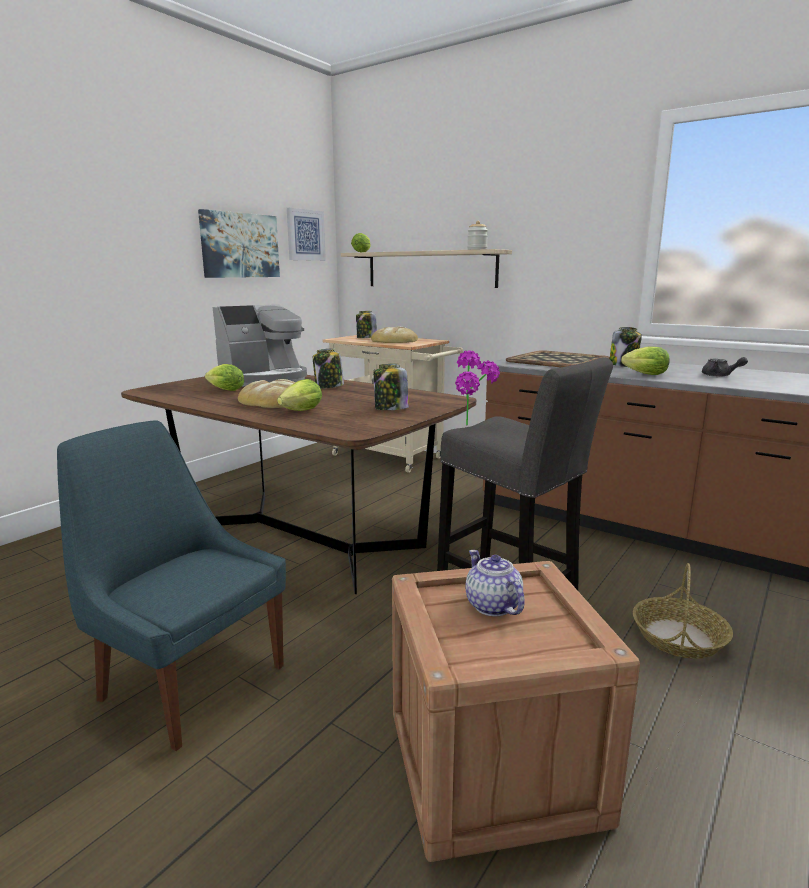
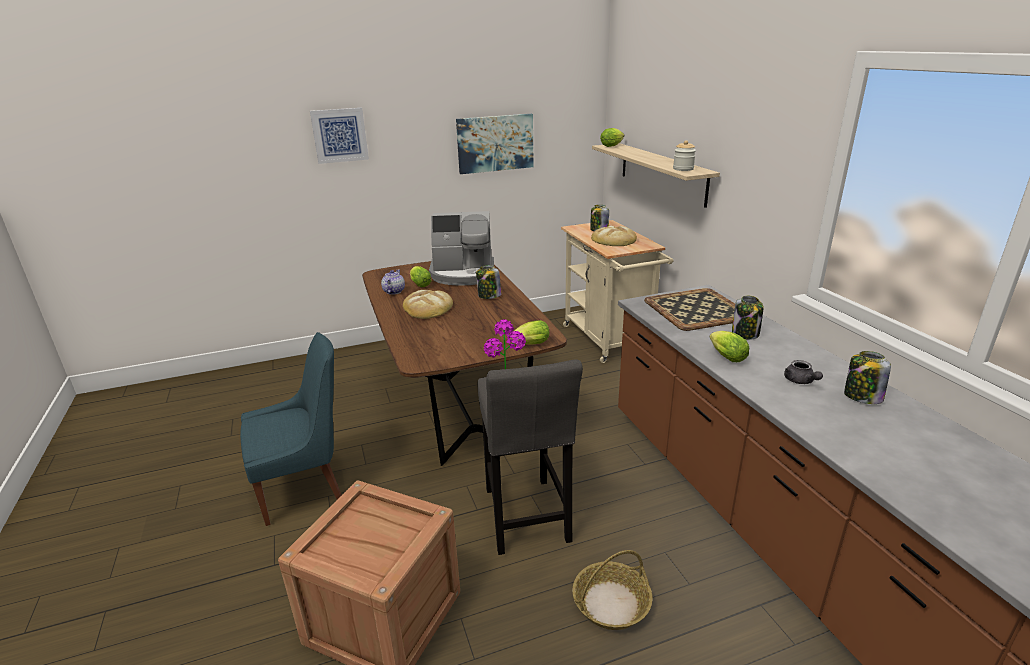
camera: 35 degrees right, 10 degrees up
(188, 680) = (305, 487): blue chair -> blue chair turned 90 degrees clockwise
(299, 412) = (422, 327): lettuce -> lettuce (529, 344)
(305, 235) = (567, 125): picture -> picture (339, 135)
(390, 409) = (482, 340): jar -> jar (862, 397)
(492, 606) = (377, 525): teapot -> teapot (393, 291)

